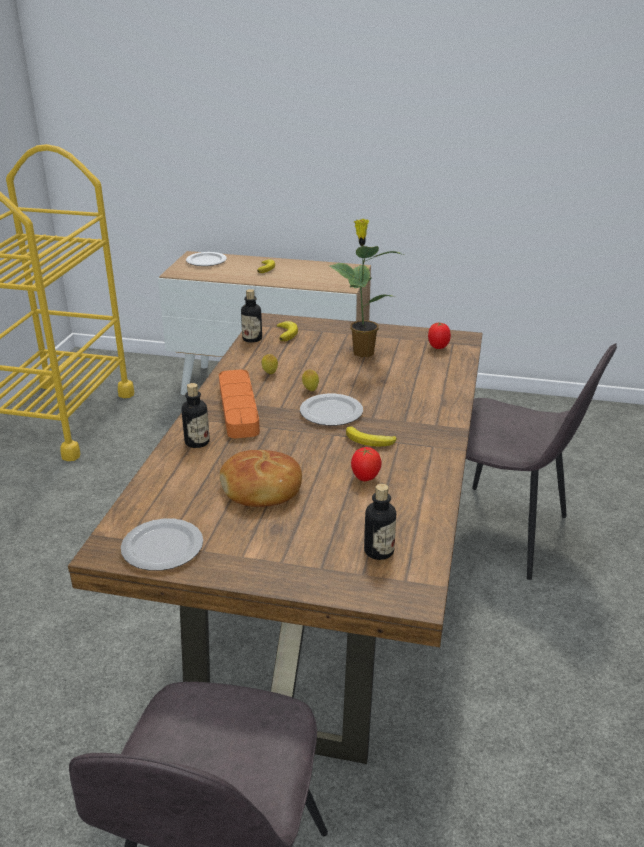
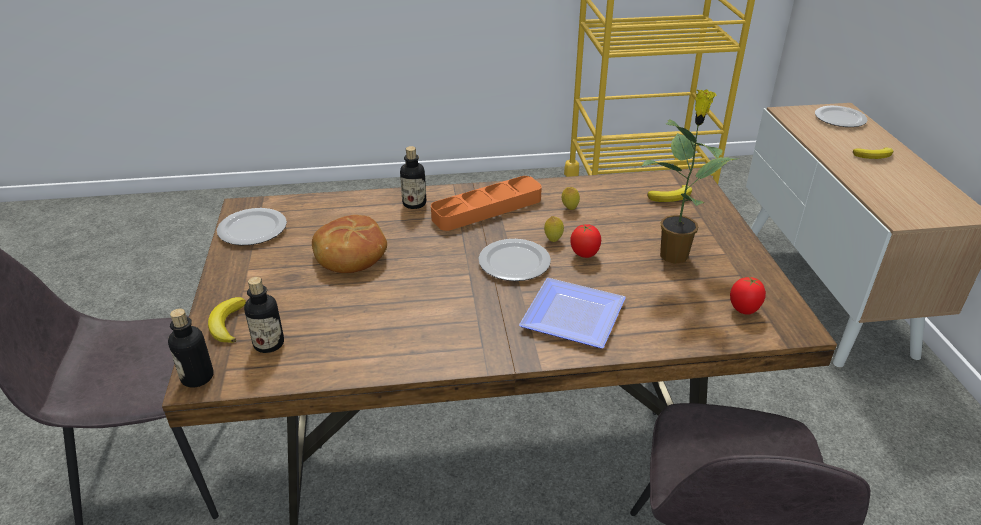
camera: 70 degrees right, 5 degrees up
(252, 339) = (638, 180): bottle -> bottle (197, 377)
(365, 478) = (393, 310): tomato -> tomato (584, 255)
(370, 441) = (469, 299): banana -> banana (227, 324)
(413, 402) = (576, 315): none -> plate

